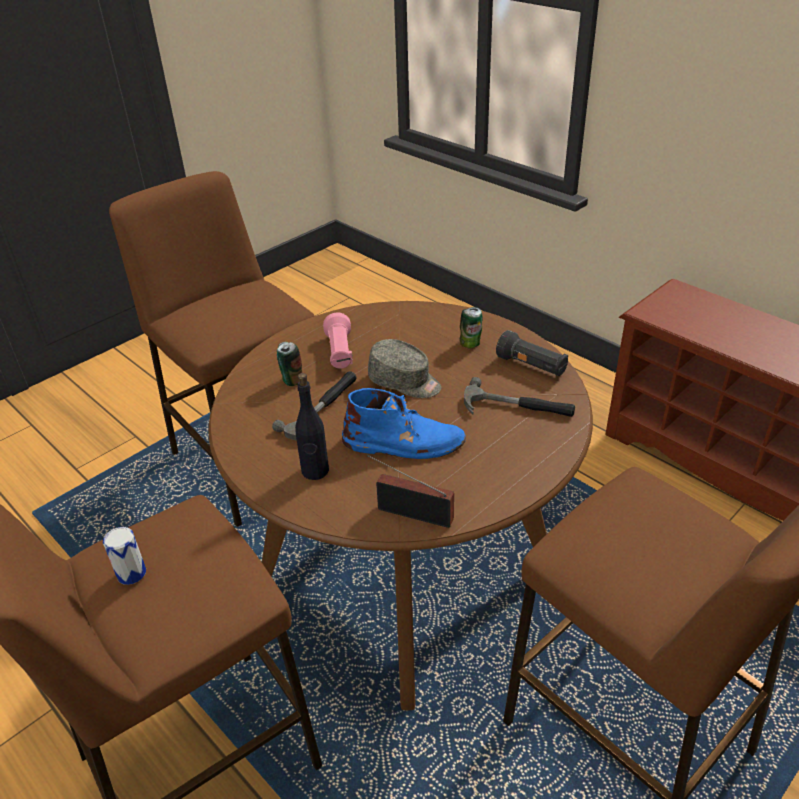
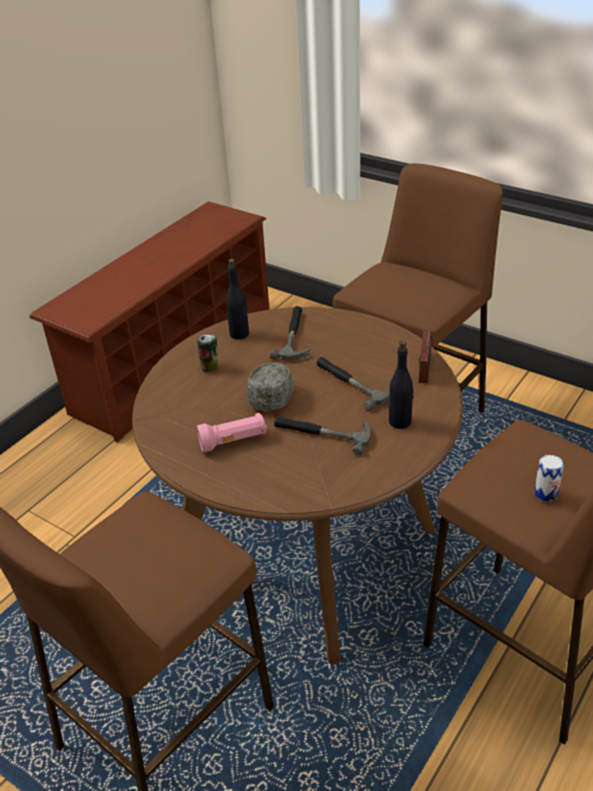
camera: 100 degrees left, 0 degrees up
(292, 380) = (283, 463): can -> none
(404, 443) = (352, 383): blue boot -> hammer
(531, 366) = (239, 334): black flashlight -> black bottle

